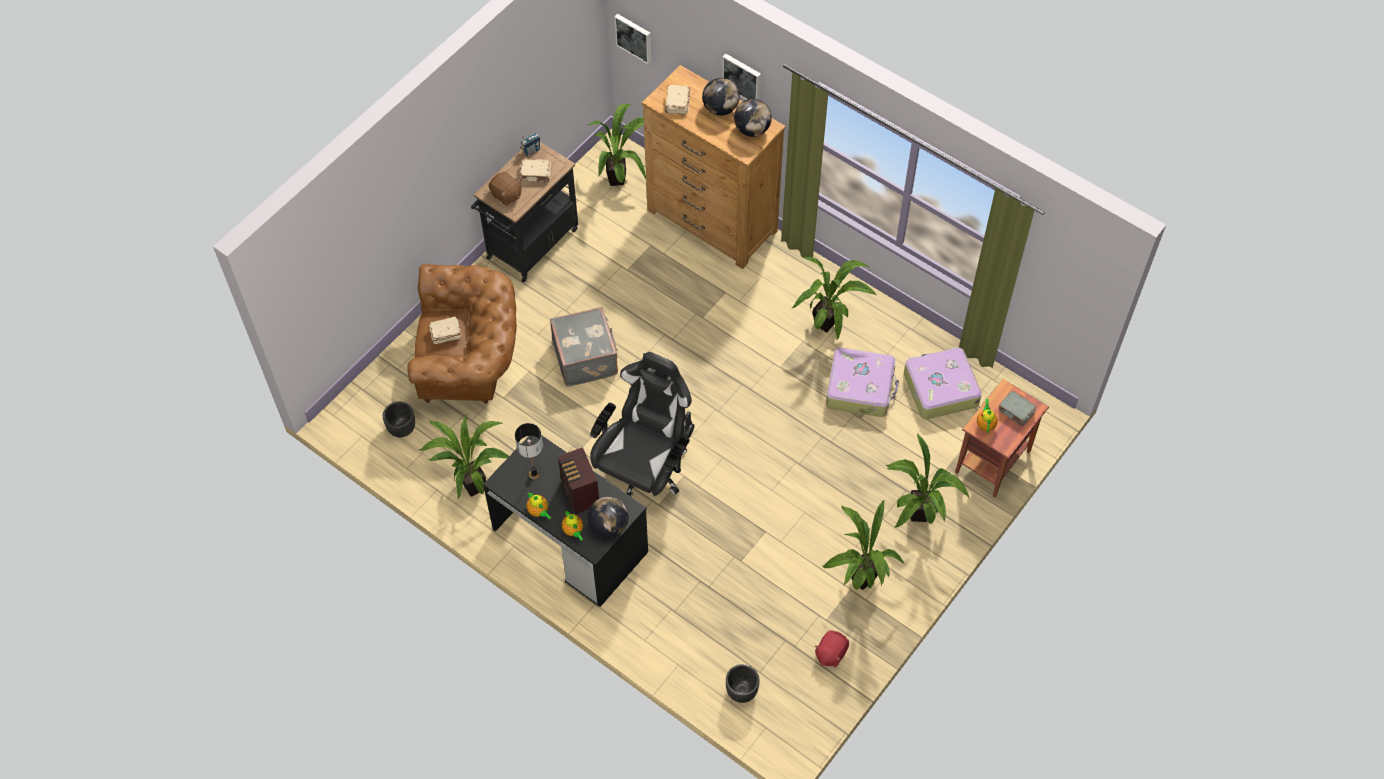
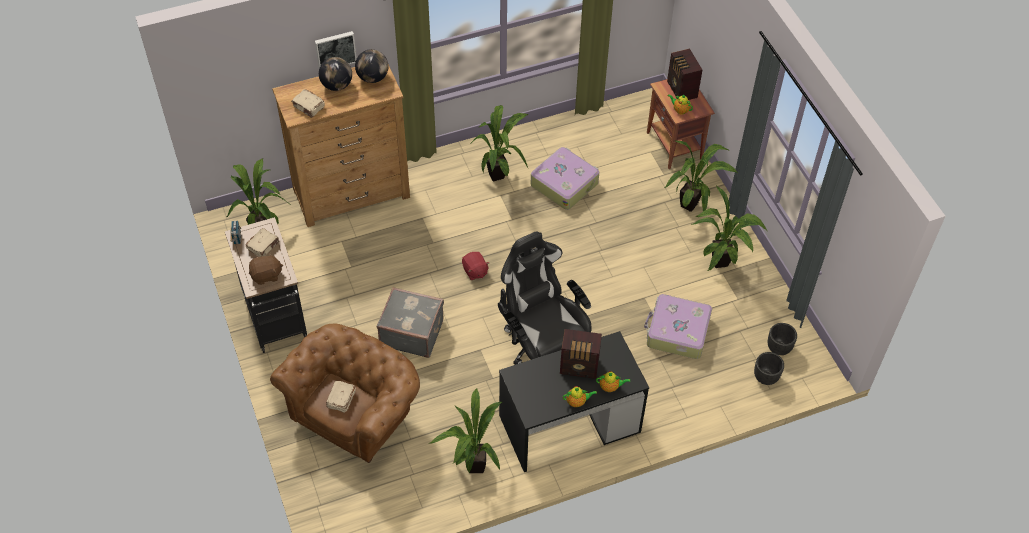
camera: 60 degrees left, 5 degrees down
(401, 429) = (382, 494): black planter -> black planter (779, 349)
(534, 474) = (540, 388): table lamp -> none
(608, 526) = (621, 362): globe -> none
(634, 37) = (217, 102): picture -> none
(830, 653) = (766, 310): red plush toy -> red plush toy (475, 271)
(939, 388) = (597, 142): suitcase -> suitcase (677, 332)
(1016, 412) = (681, 90): grey book -> radio

